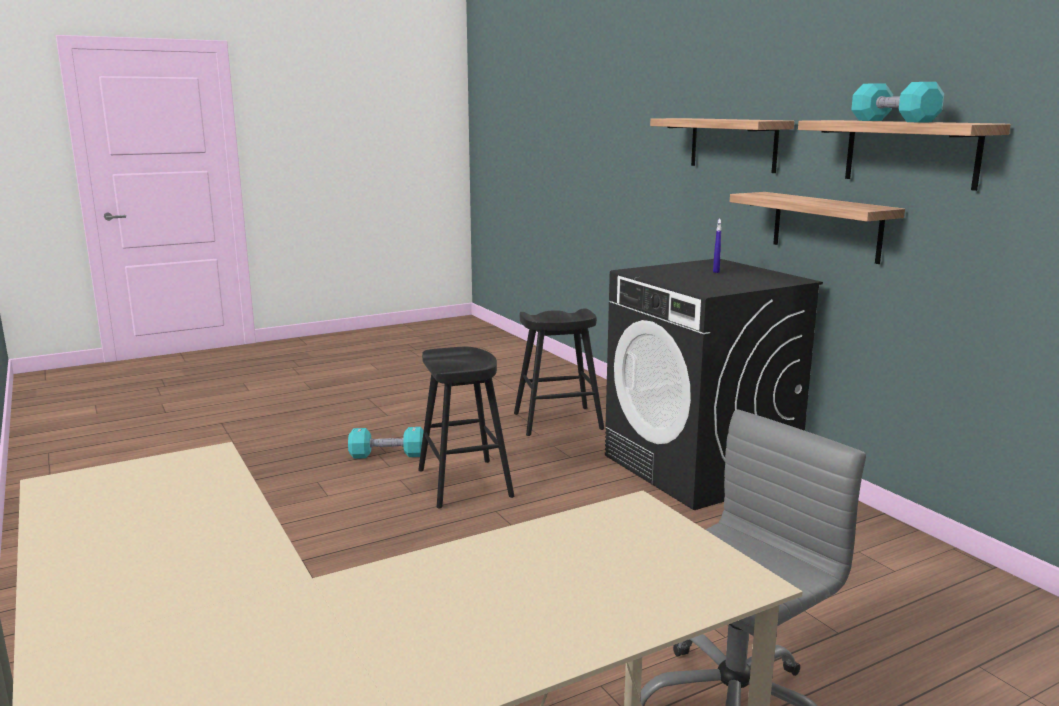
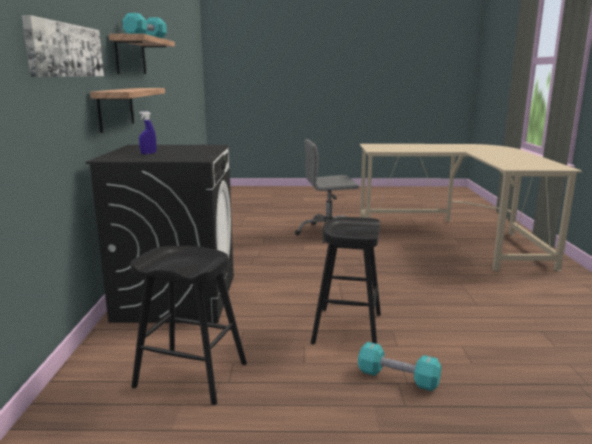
camera: 150 degrees left, 0 degrees up
(733, 144) = (65, 50): shelf -> picture

